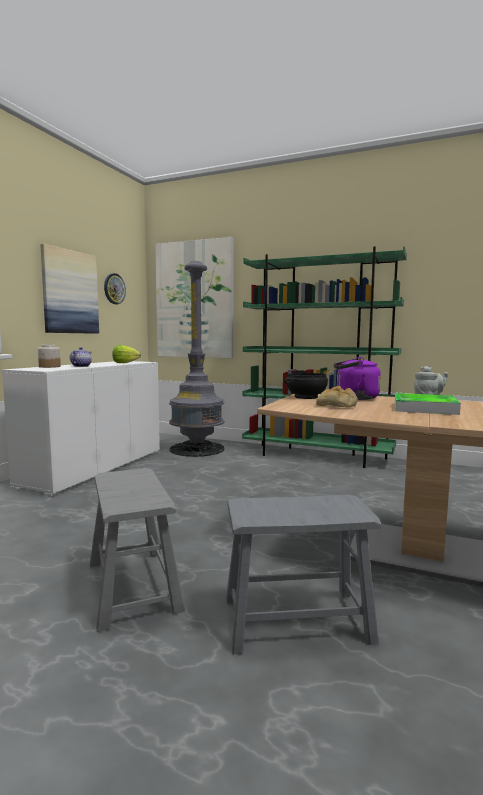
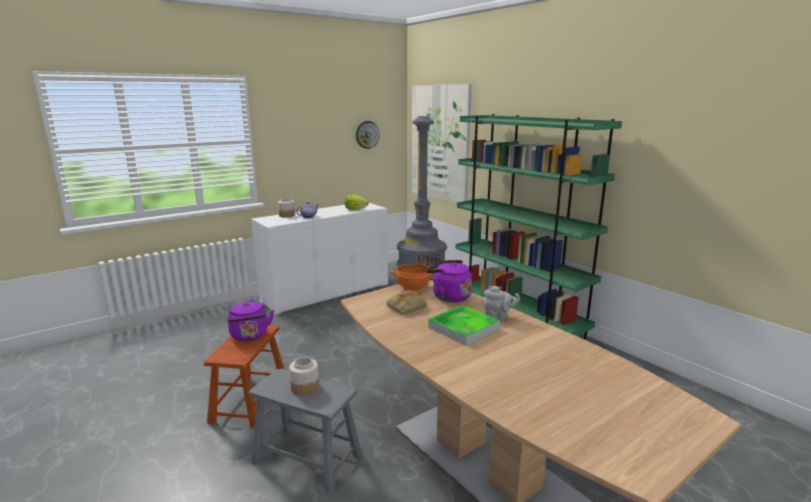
camera: 30 degrees right, 10 degrees up
(70, 292) = (319, 146): picture -> none
(130, 481) = (250, 336): none -> purple kettle
(133, 586) = (250, 401): grey stool -> brown stool
(298, 506) = (304, 388): none -> jar
(306, 397) = (413, 288): black bowl -> orange bowl

